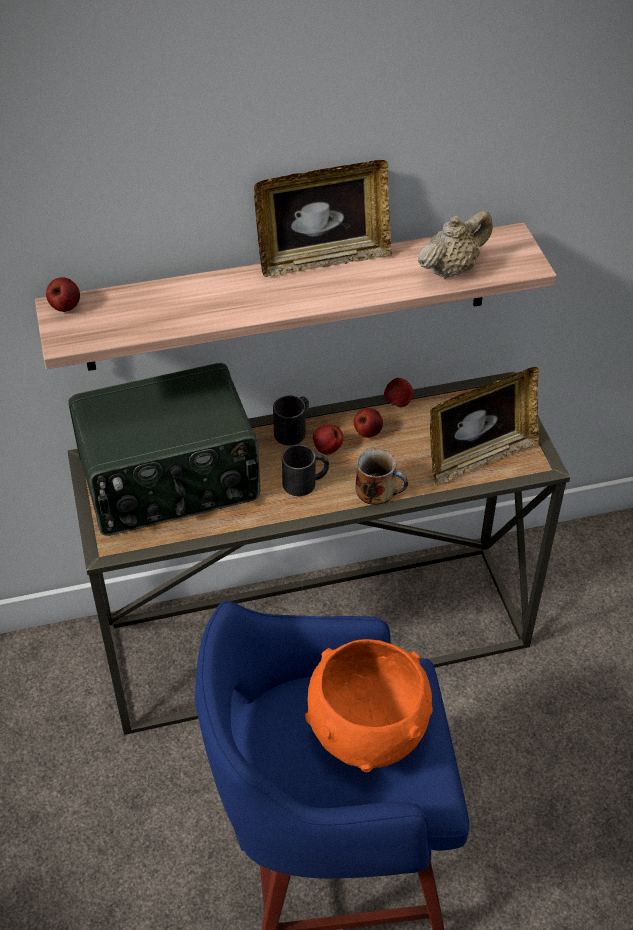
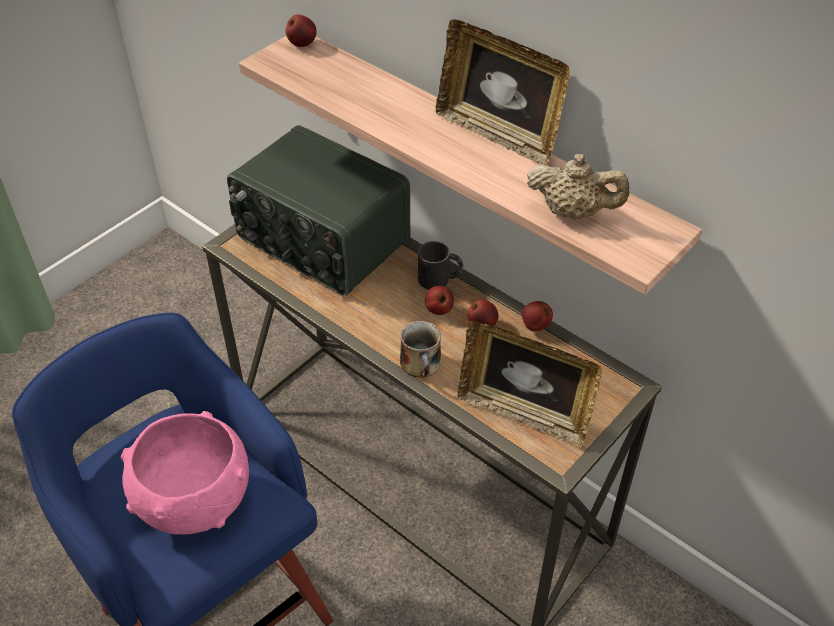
camera: 55 degrees right, 0 degrees up
(306, 482) = (390, 316): black mug -> none
(367, 730) = (196, 501): orange bowl -> pink bowl

